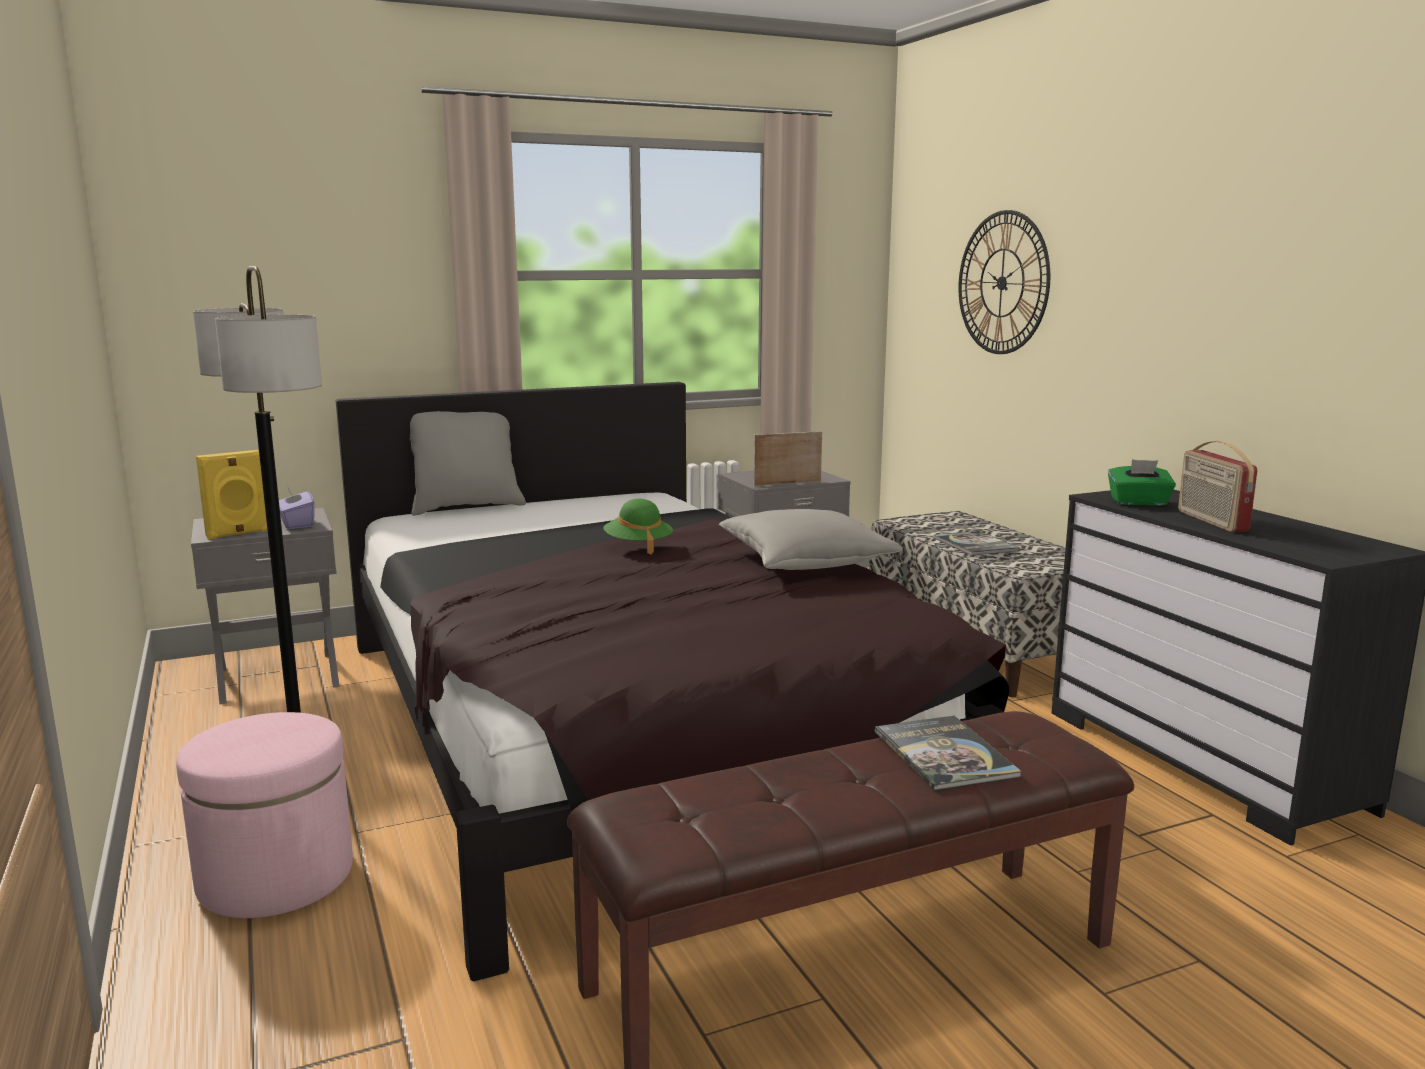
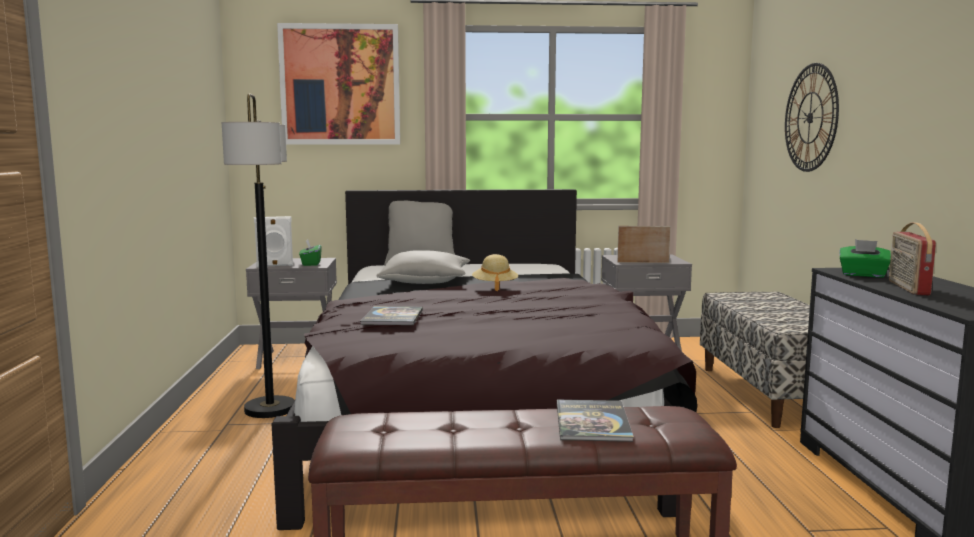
camera: 20 degrees right, 5 degrees down
(238, 533) = (275, 266): yellow speaker -> white speaker
(276, 876) = (217, 458): pink ottoman -> none
(296, 524) = (311, 264): purple tissue box -> green tissue box
(305, 224) = (340, 85): none -> picture
(638, 546) = (494, 286): green hat -> beige hat
(806, 562) = (597, 303): grey pillow -> grey pillow (425, 281)
(975, 545) = (767, 311): book -> book (392, 317)

